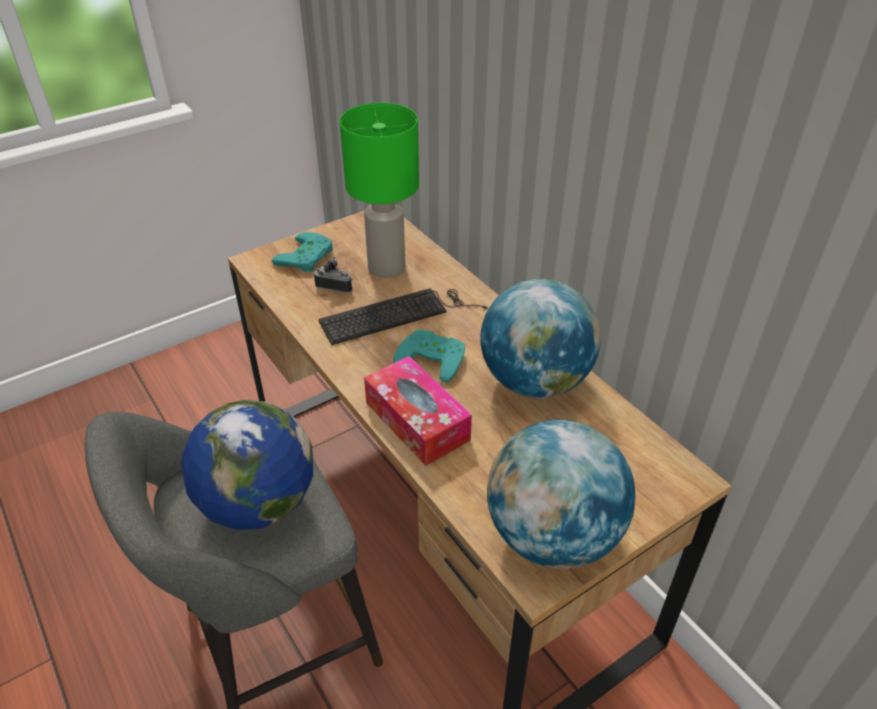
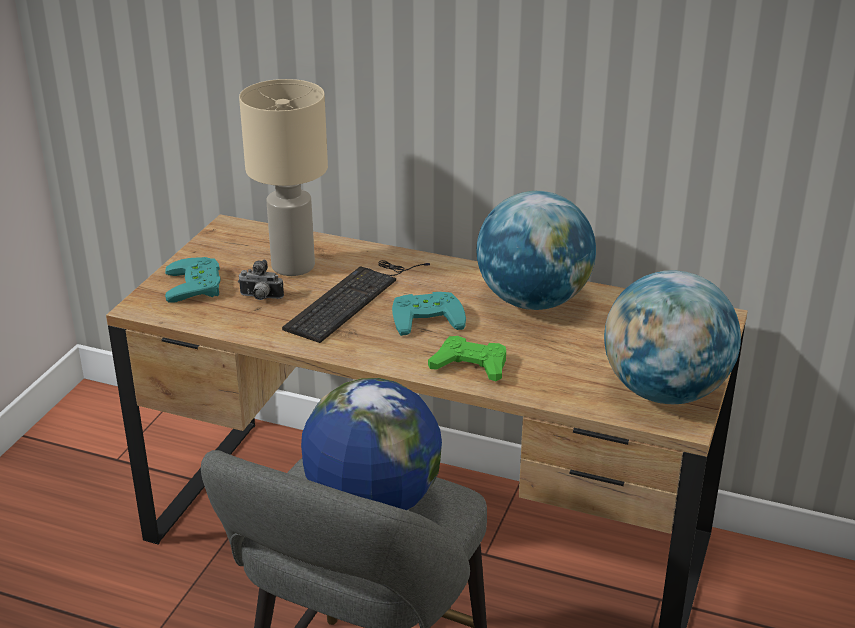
camera: 35 degrees left, 10 degrees down
(335, 286) = (260, 298): camera -> camera turned 150 degrees counterclockwise
(387, 267) = (293, 265): green table lamp -> beige table lamp
(417, 421) = (470, 365): tissue box -> green game controller

